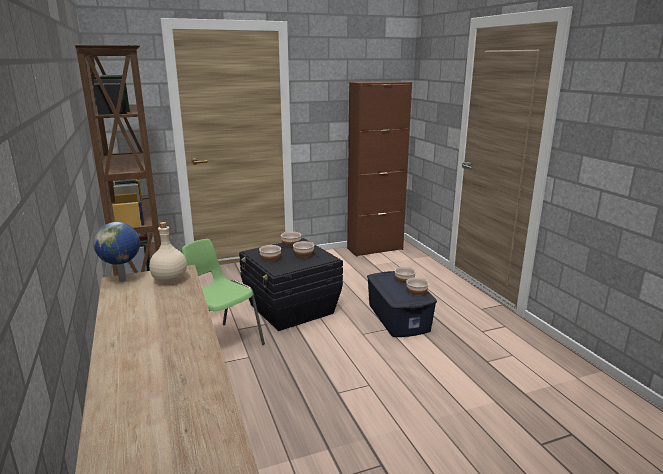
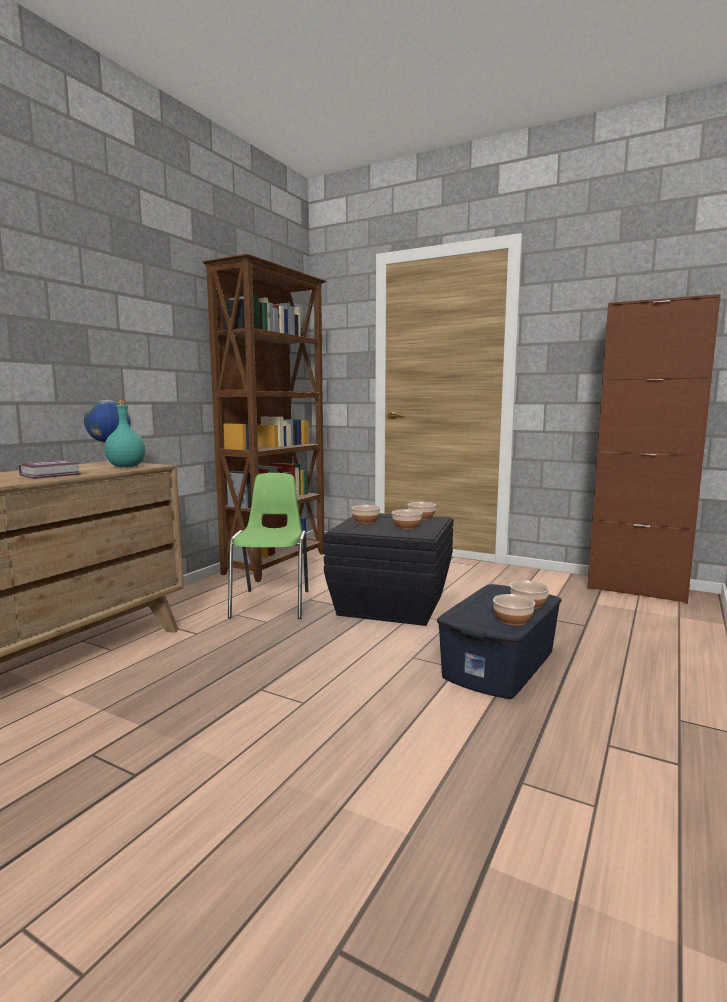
camera: 50 degrees right, 10 degrees down
(169, 280) = (126, 466): beige bottle -> turquoise bottle
(170, 312) = (52, 474): none -> book

